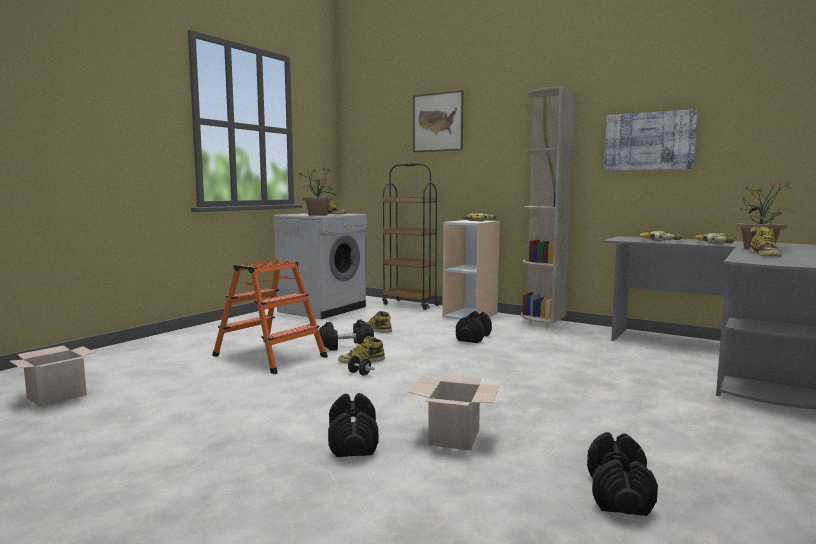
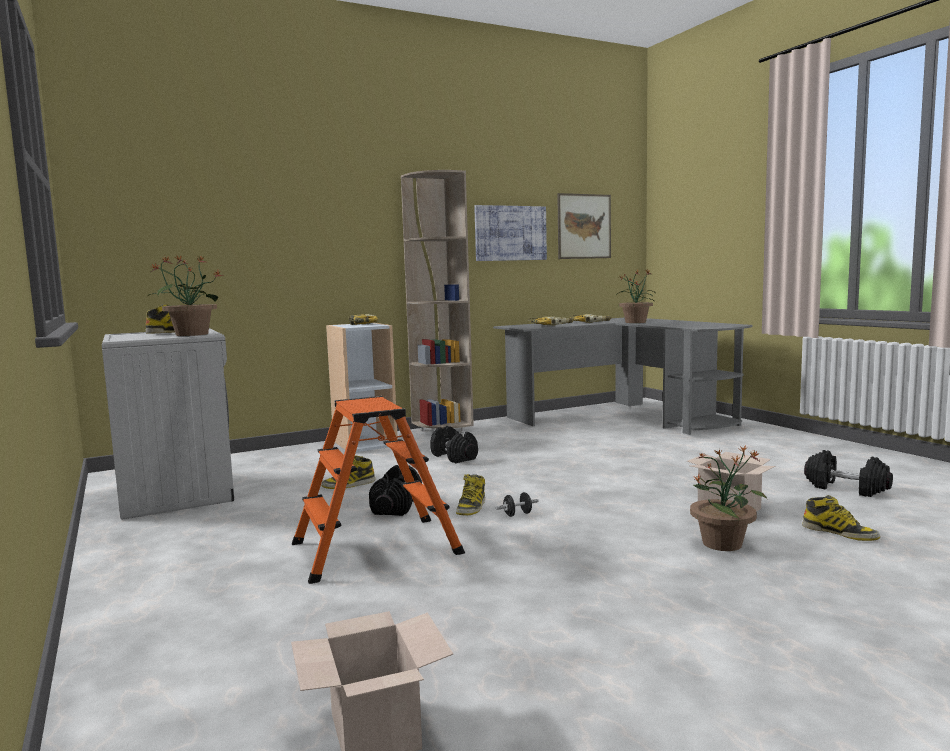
camera: 60 degrees left, 0 degrees up
(352, 442) = (723, 543): black dumbbell -> potted plant
(410, 305) = (261, 455): brown cart -> none
(437, 122) = (268, 194): picture -> picture (584, 226)
(765, 255) = (673, 324): boot -> boot (840, 533)

